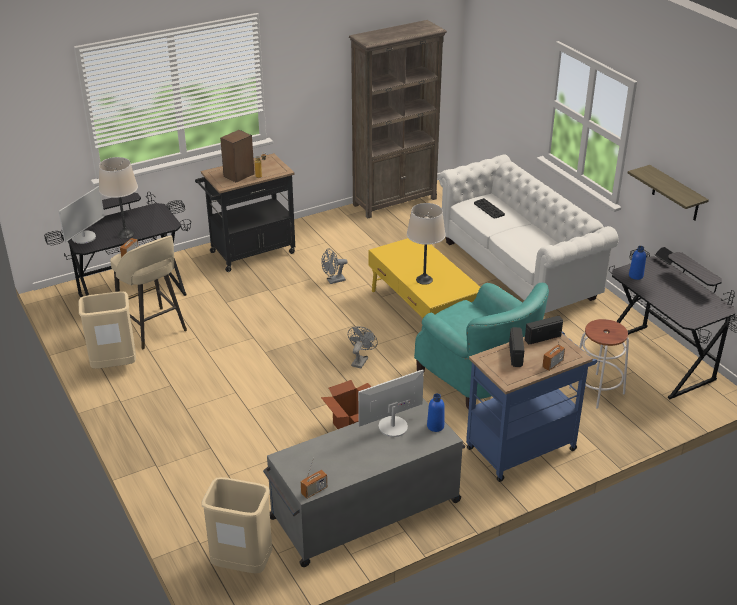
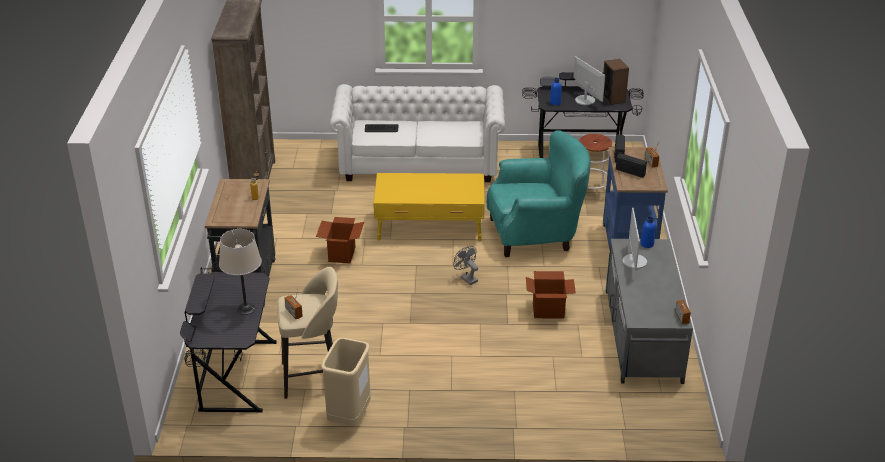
camera: 60 degrees left, 0 degrees up
(84, 237) = (222, 335): monitor -> monitor (585, 100)
(239, 175) = (239, 207): speaker -> speaker (613, 98)
(242, 565) = (663, 413): beige trash can -> none
(333, 281) = (342, 254): grey fan -> cardboard box
(424, 280) = (444, 193): beige table lamp -> none
(676, 194) = (542, 33): shelf -> none

